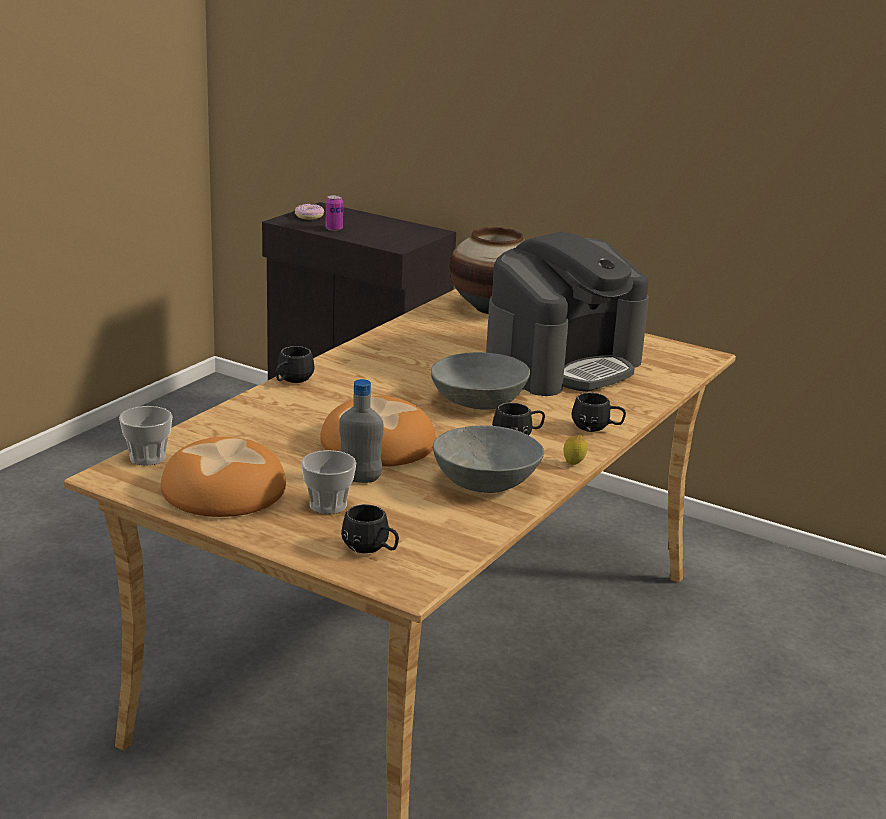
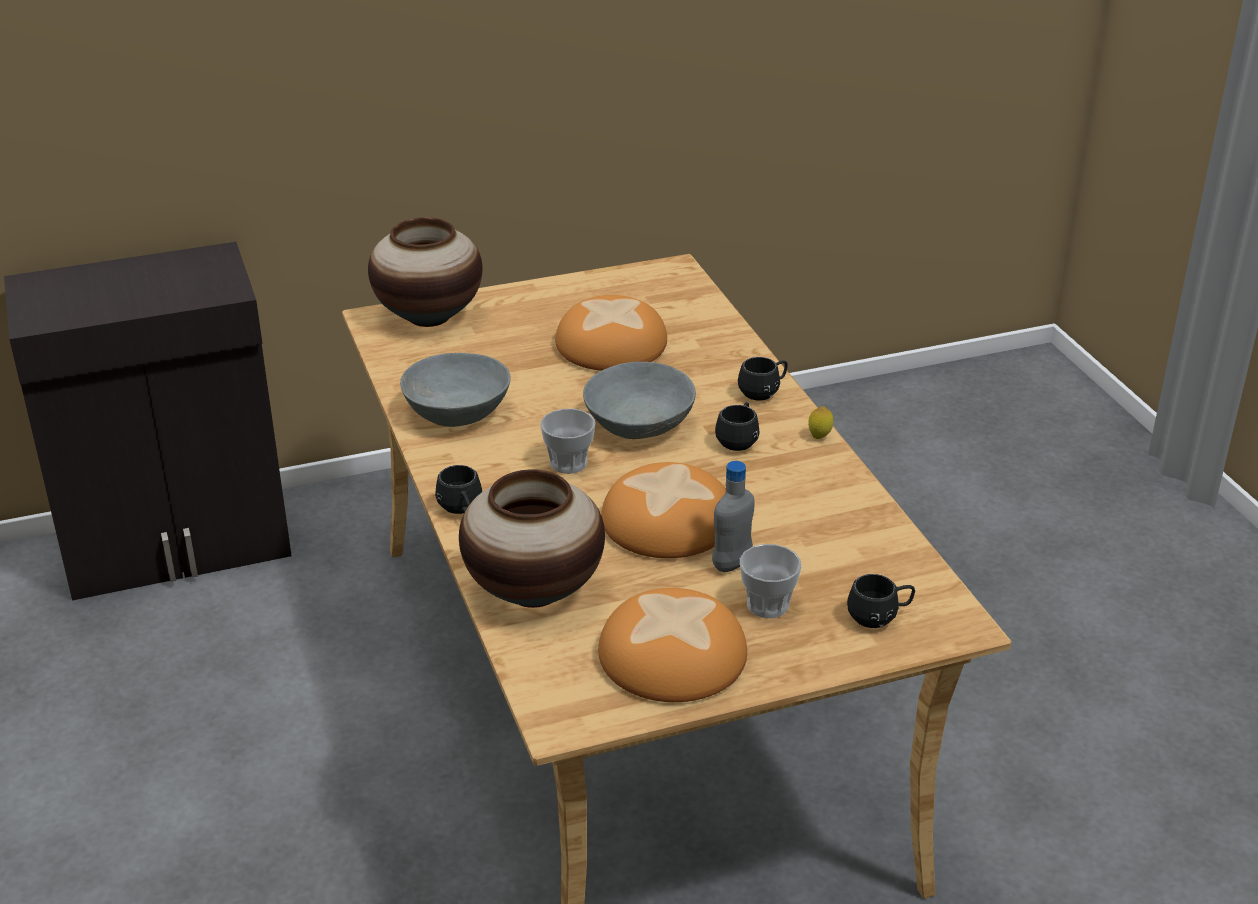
camera: 50 degrees left, 10 degrees up
(147, 457) = (544, 678): cup -> cup (568, 463)
(236, 427) = (534, 591): none -> vase
(309, 216) = (44, 303): donut -> none
(334, 229) = (112, 305): can -> none
(486, 483) = (810, 498): grey bowl -> grey bowl (458, 413)
(563, 365) = (610, 344): coffee machine -> bread

